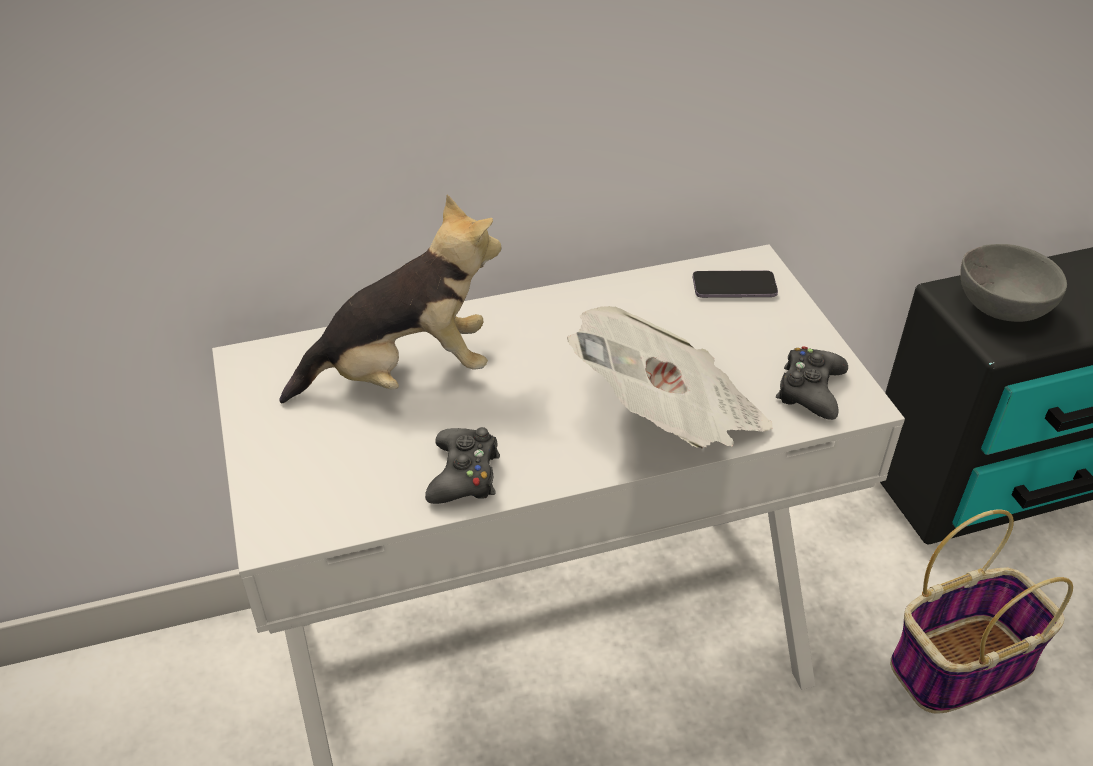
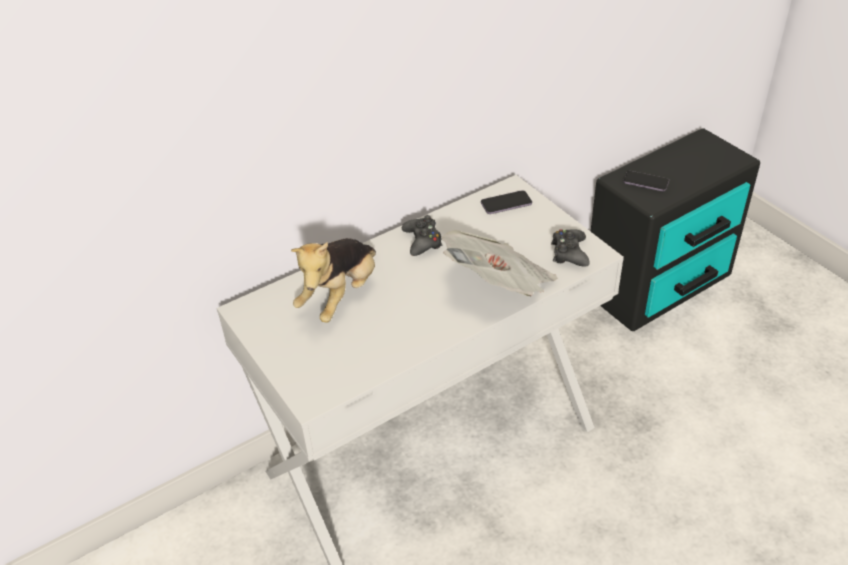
camera: 15 degrees left, 0 degrees up
(404, 374) = (340, 296): plush toy -> plush toy turned 150 degrees clockwise
(464, 475) = (402, 343): black game controller -> black game controller (422, 241)
(962, 663) = (671, 393): basket -> none
(999, 306) = (645, 182): grey bowl -> phone

